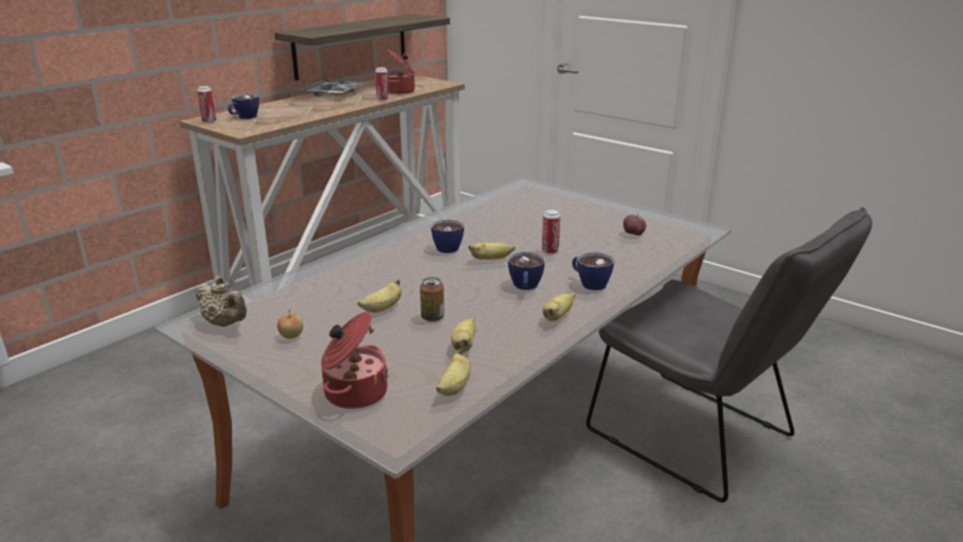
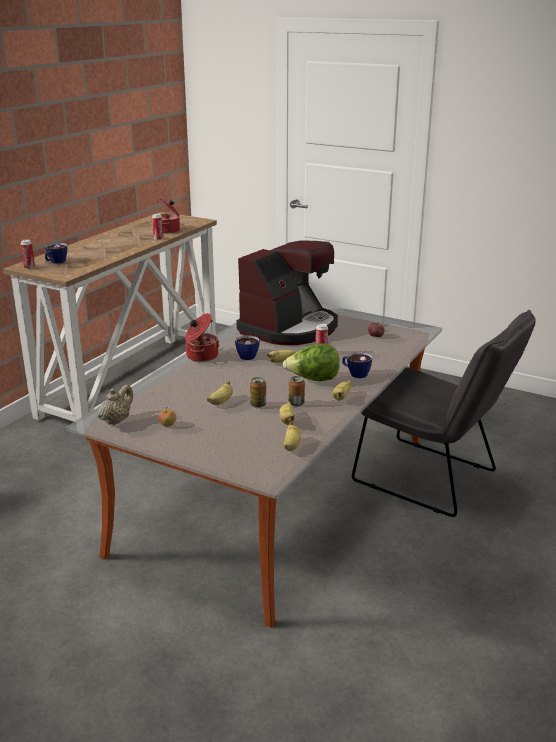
camera: 10 degrees left, 0 degrees up
(226, 323) = (116, 420): beige teapot -> beige teapot turned 90 degrees counterclockwise
(334, 94) = (114, 235): tray -> none
(351, 46) = (120, 193): shelf -> none
(354, 392) = (228, 454): cooking pot -> cooking pot (201, 356)
(488, 320) = (296, 403): none -> can
(520, 216) = (290, 328): none -> coffee machine
(525, 287) = (313, 380): cup -> lettuce

